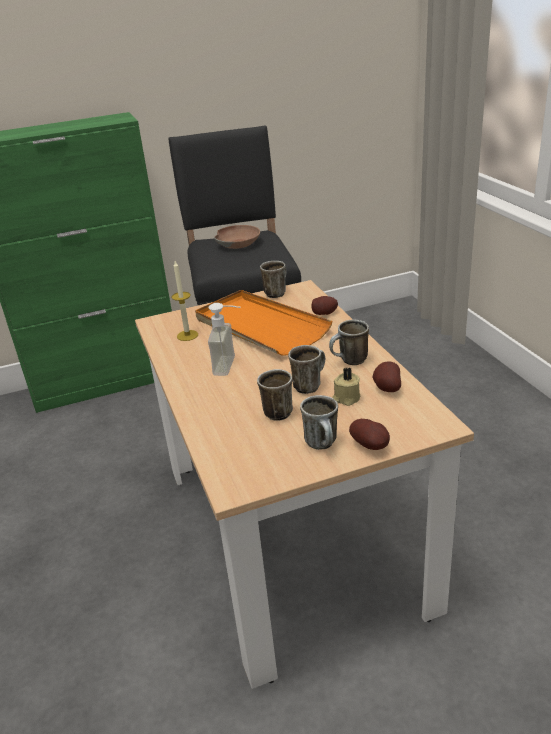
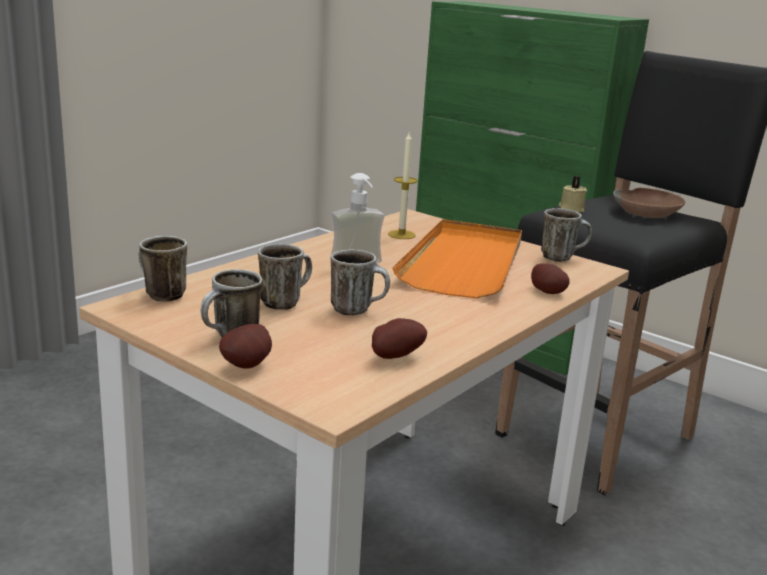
camera: 55 degrees right, 10 degrees down
(346, 398) = (346, 335): beige candle -> beige candle (571, 209)
(350, 362) = (438, 325): mug -> mug (159, 294)

